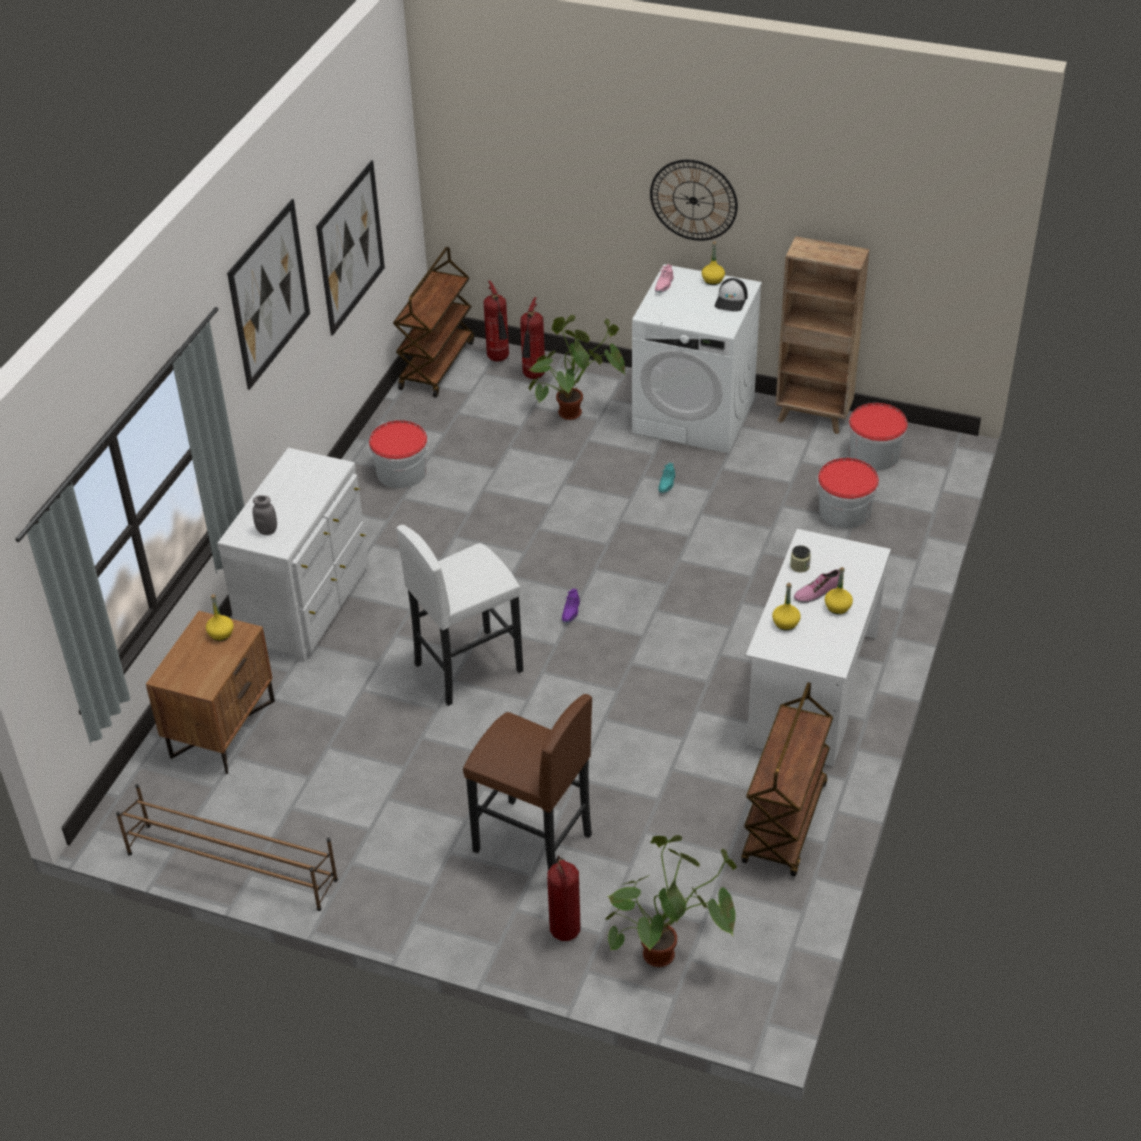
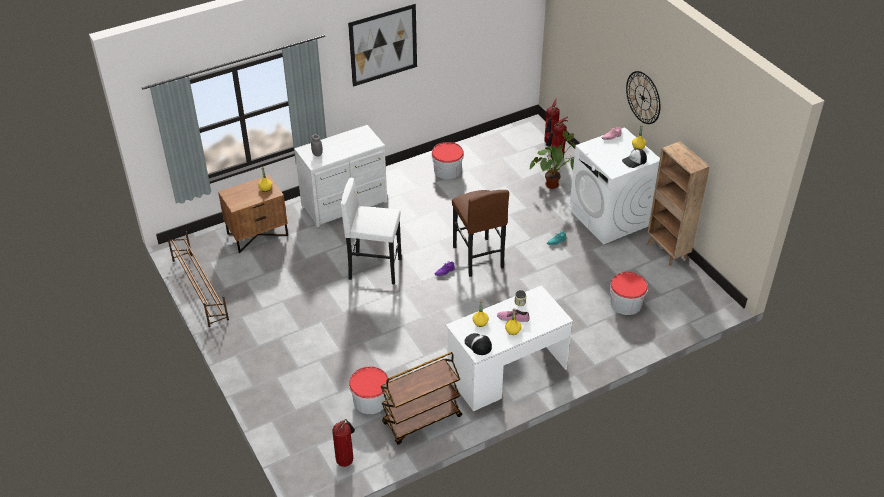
camera: 40 degrees right, 0 degrees up
(351, 247) = (465, 45): picture -> none
(436, 365) = (519, 131): brown cart -> none
(532, 843) = (313, 356): brown stool -> brown stool (478, 257)
(563, 928) = (283, 397): fire extinguisher -> fire extinguisher (345, 459)
(667, 944) = (314, 433): potted plant -> none
(819, 653) = (478, 344): none -> cap
(874, 454) = (676, 286): bucket -> bucket (370, 400)

